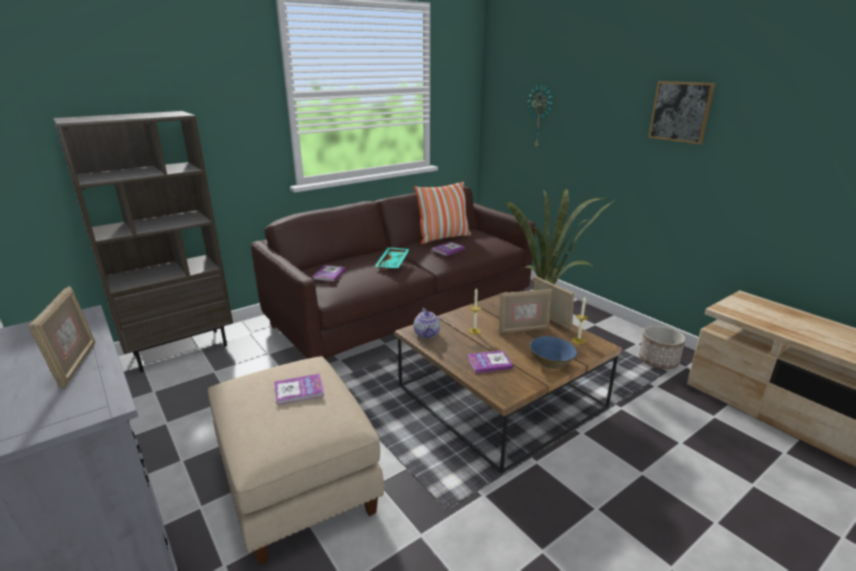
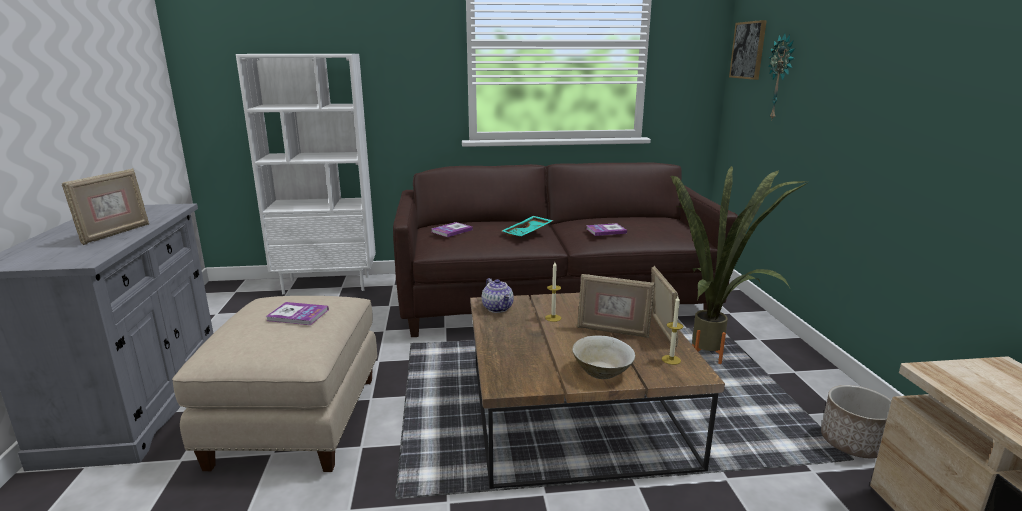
camera: 30 degrees right, 5 degrees down
(181, 349) = (327, 284): brown bookcase -> white bookcase
(427, 334) = (498, 308): teapot -> teapot turned 45 degrees counterclockwise
(443, 238) = (617, 219): pillow -> none
(489, 363) = (528, 351): book -> none
(551, 363) = (602, 372): blue bowl -> beige bowl
(680, 111) = (946, 57): picture -> picture (748, 50)

